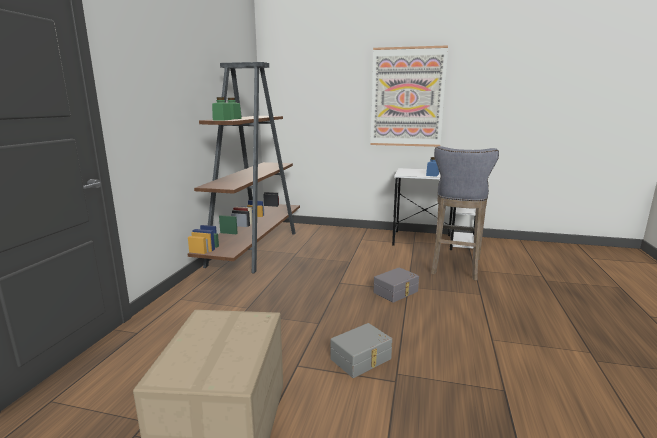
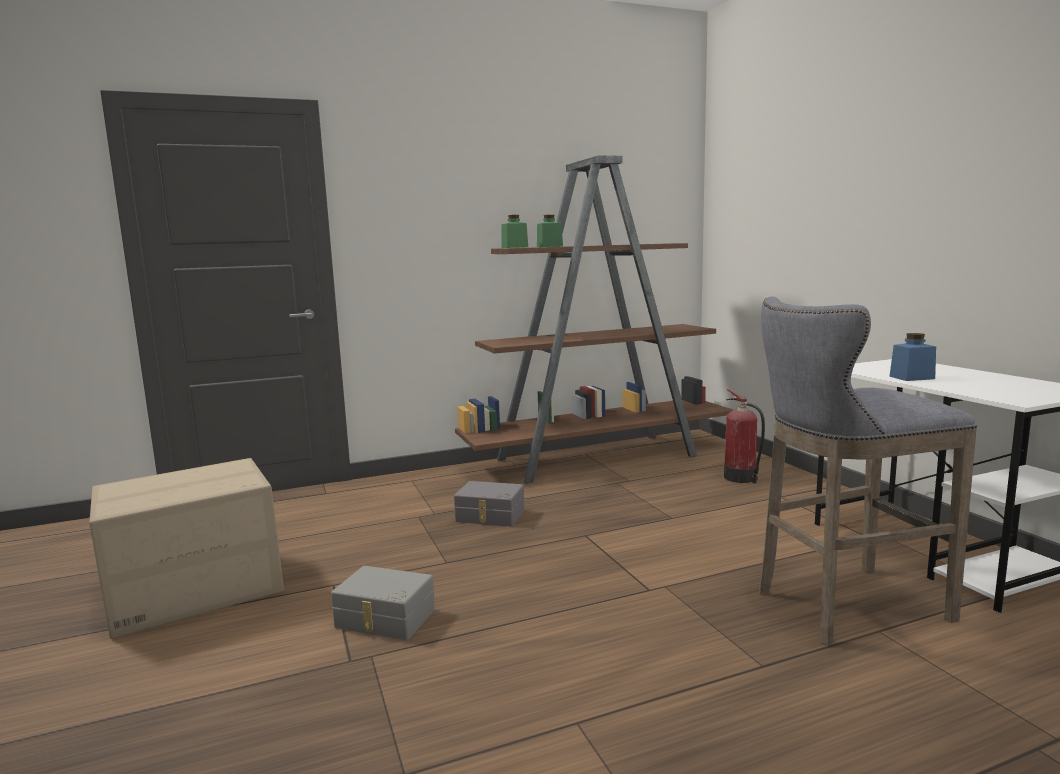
camera: 55 degrees right, 5 degrees down
(333, 237) = (741, 478): none -> fire extinguisher
(396, 292) = (625, 583): grey storage box -> grey storage box (490, 516)
(407, 97) = (930, 192): picture -> none

